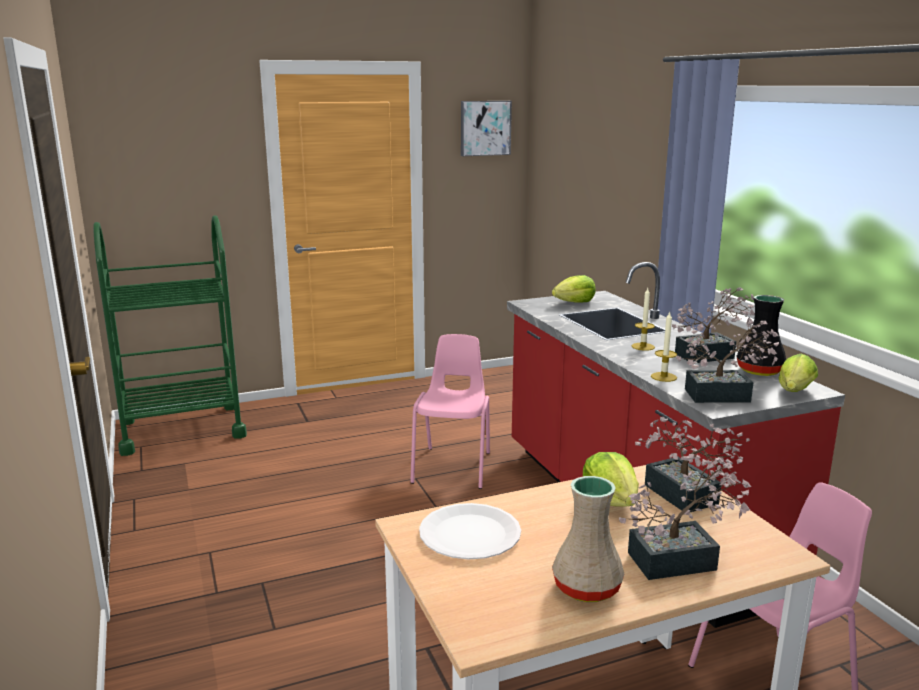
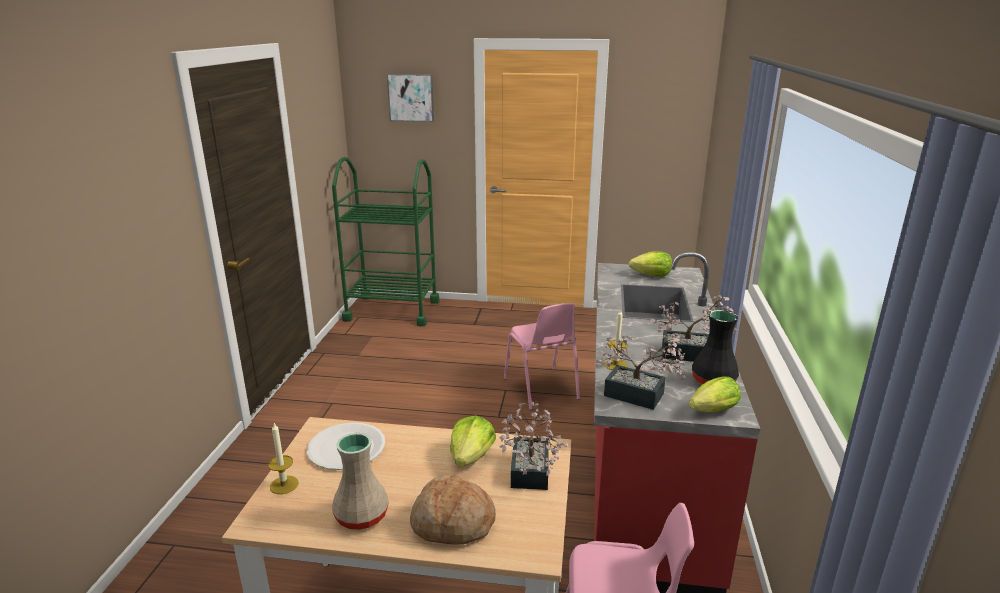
camera: 30 degrees right, 5 degrees up
(453, 467) = (541, 389): pink chair -> pink chair turned 120 degrees clockwise
(485, 128) = (667, 99): picture -> picture (411, 97)
(643, 346) = (644, 331): candle -> candle (284, 485)
(681, 560) = (452, 523): potted plant -> bread

